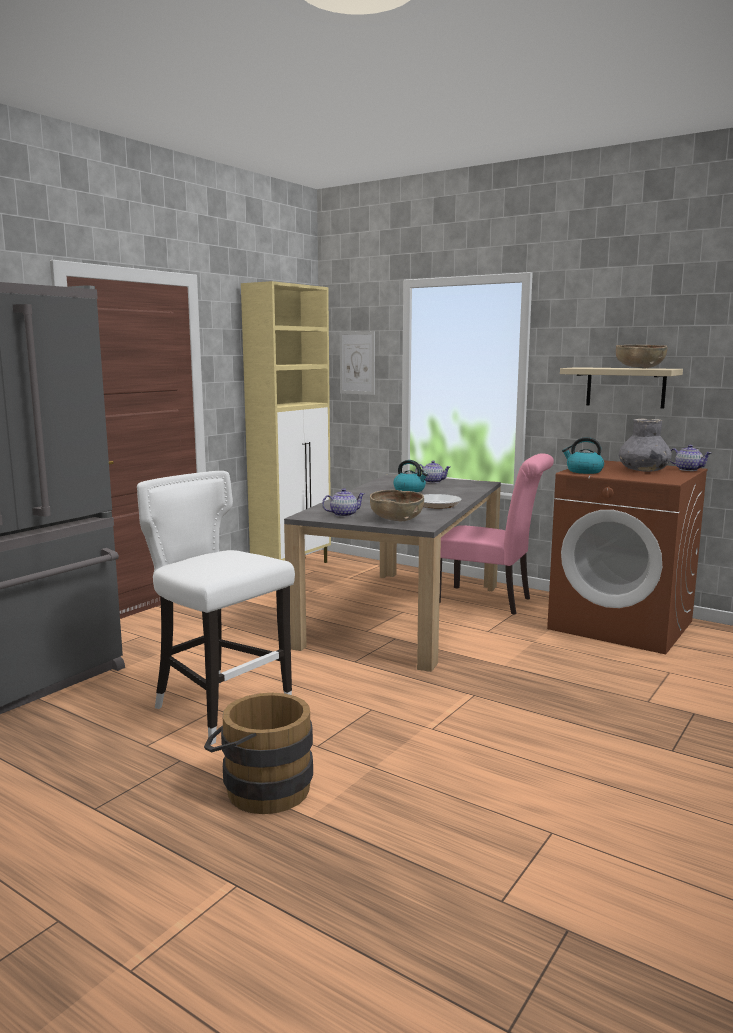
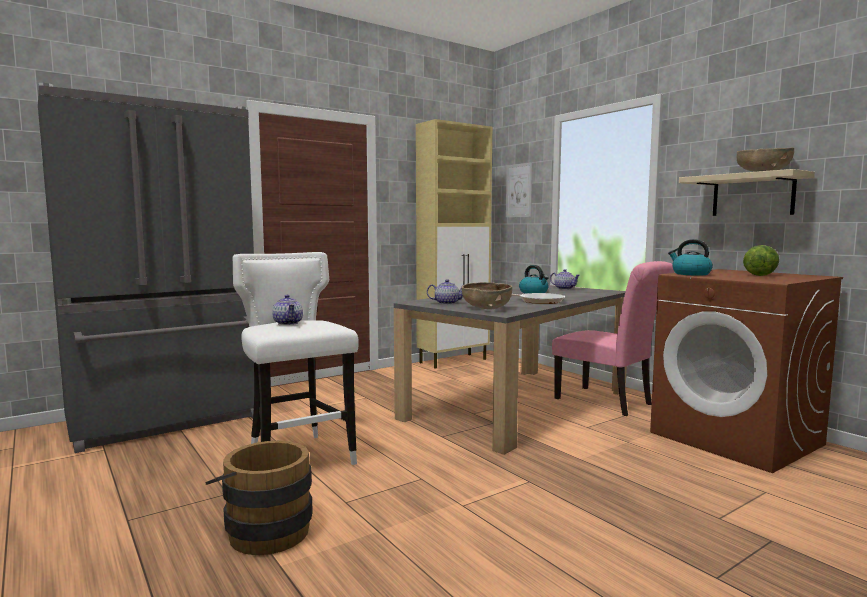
camera: 20 degrees right, 5 degrees down
(643, 470) = (760, 275): grey vase -> lettuce
(688, 469) = (816, 276): teapot -> teapot (288, 323)

